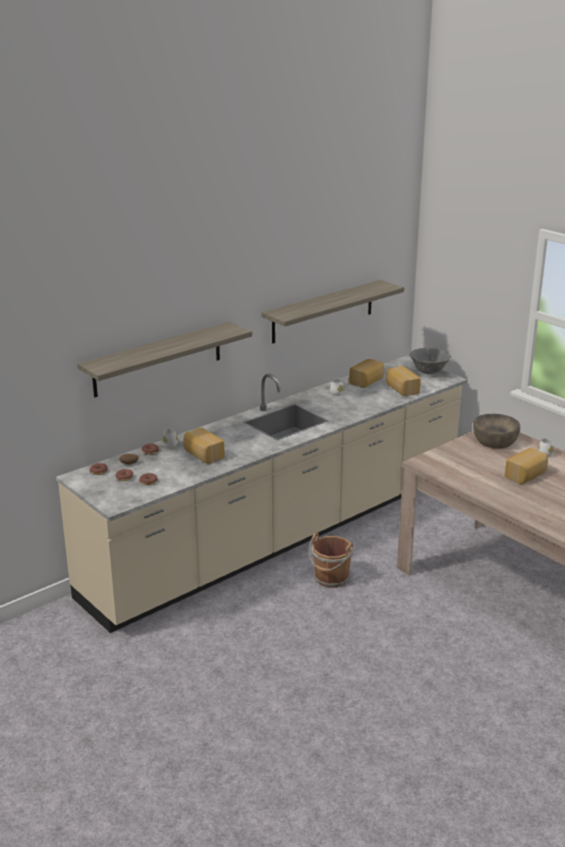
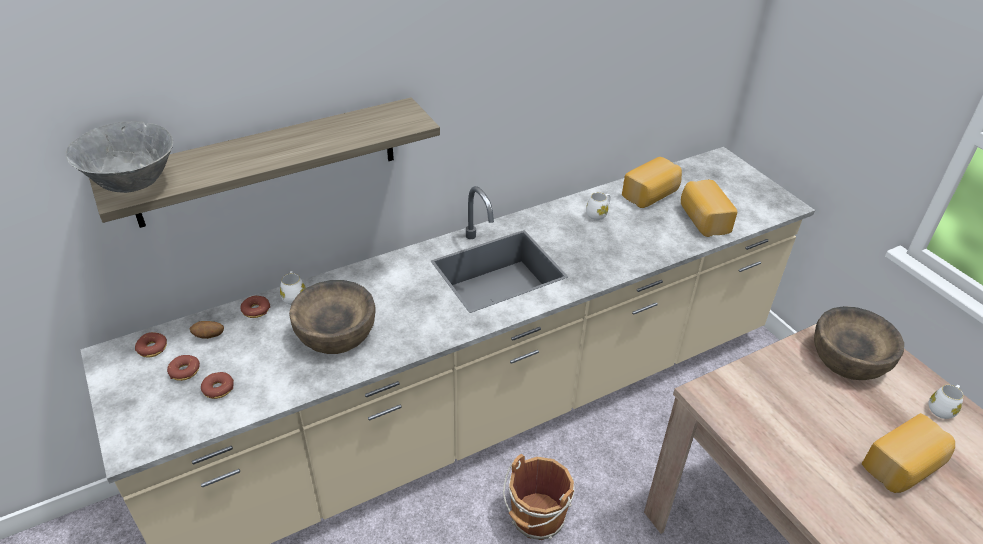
camera: 10 degrees right, 15 degrees up
(203, 455) = (335, 332): bread -> brown bowl
(323, 311) = (592, 80): shelf -> none
(428, 372) = (753, 187): grey bowl -> grey bowl (133, 185)

